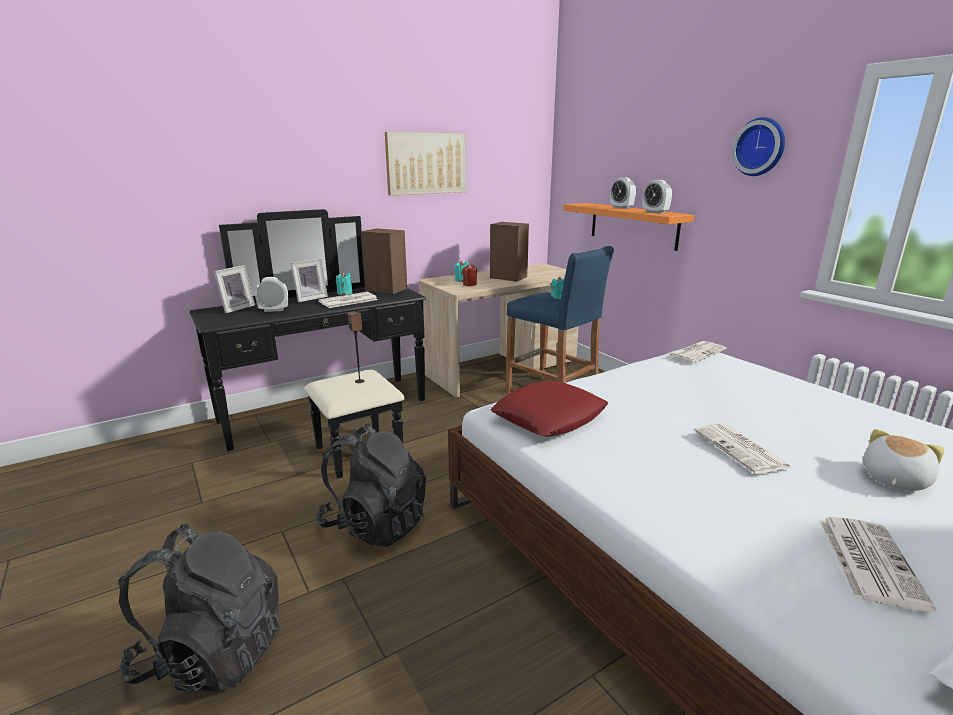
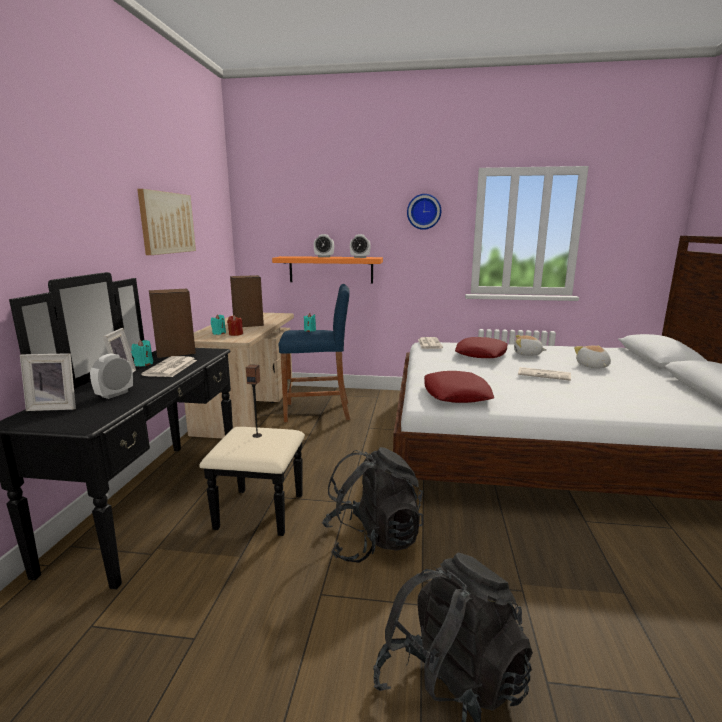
camera: 50 degrees left, 5 degrees down
(236, 308) = (55, 407): picture frame -> picture frame turned 105 degrees clockwise
(732, 388) = (481, 353): none -> red pillow
(815, 415) = (527, 354): none -> plush toy
(868, 560) = (648, 391): newspaper -> none

